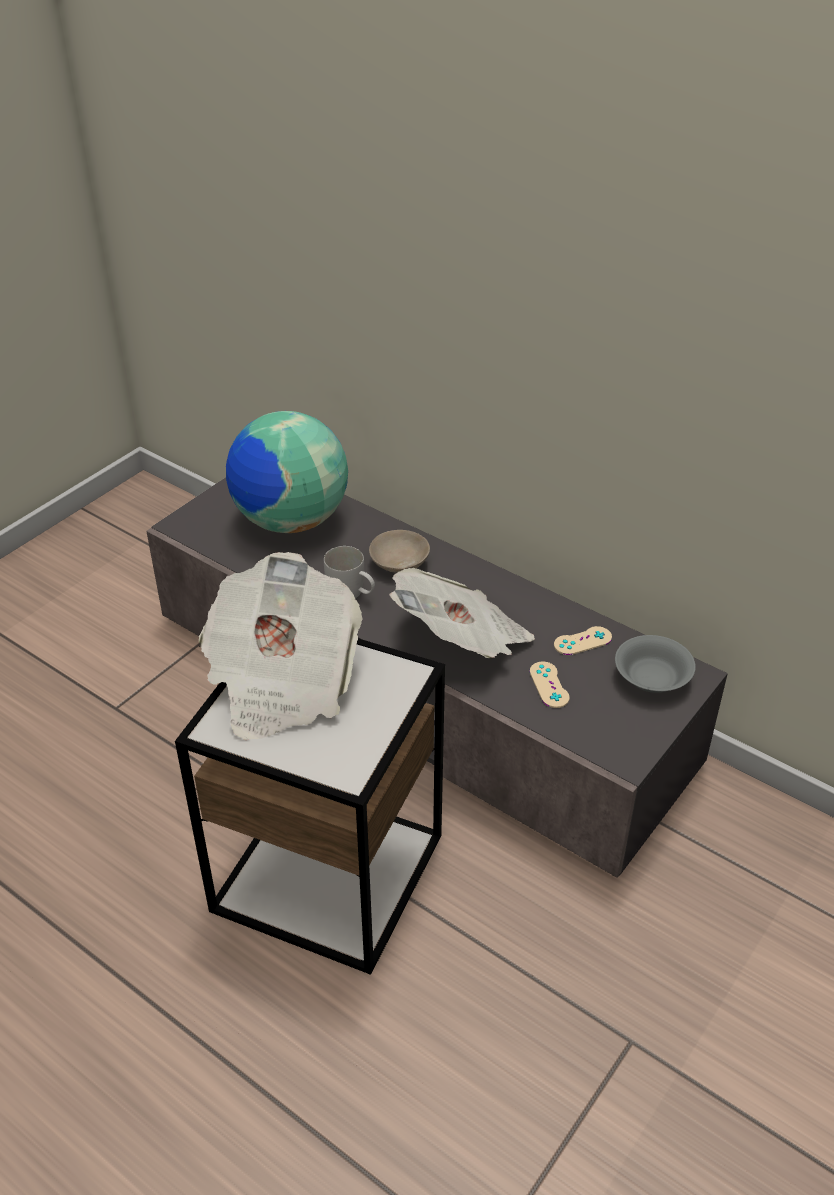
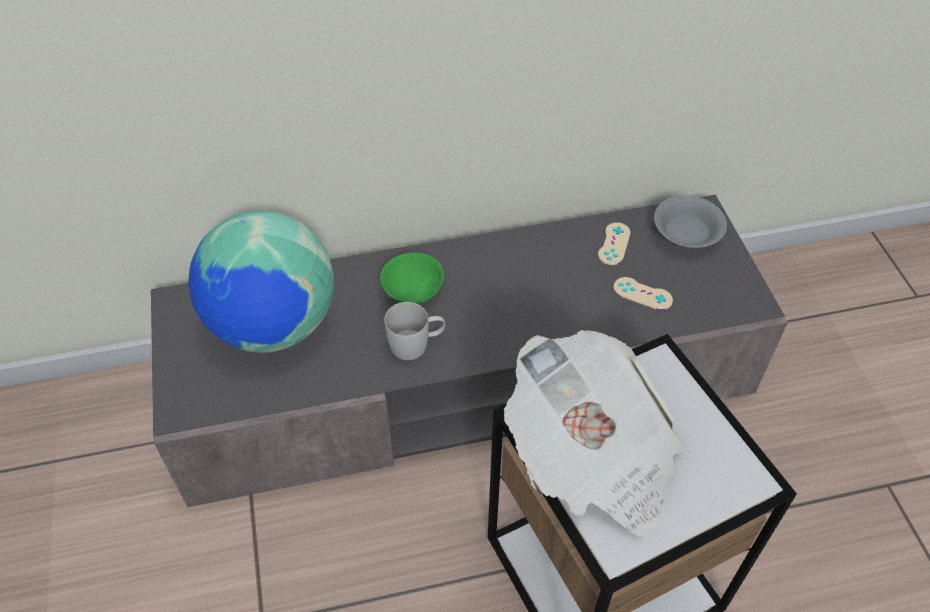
camera: 50 degrees left, 10 degrees up
(400, 562) = (411, 288): beige bowl -> green bowl
(462, 641) = (546, 312): newspaper -> none

